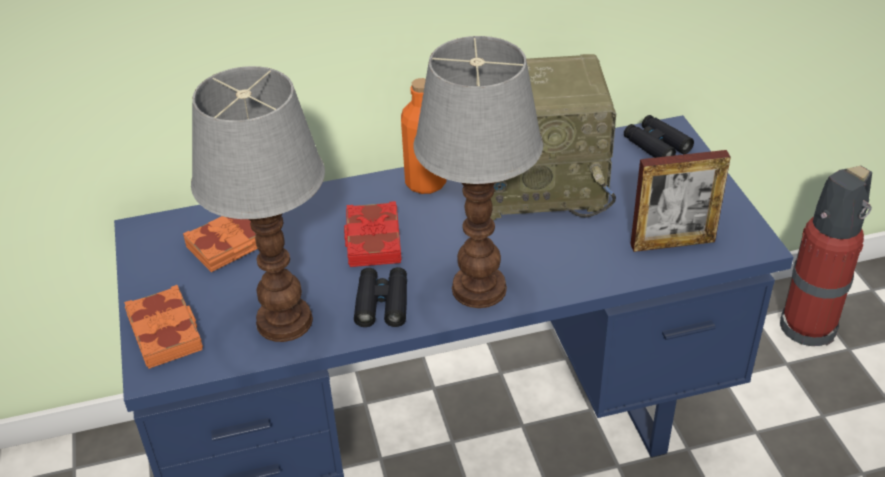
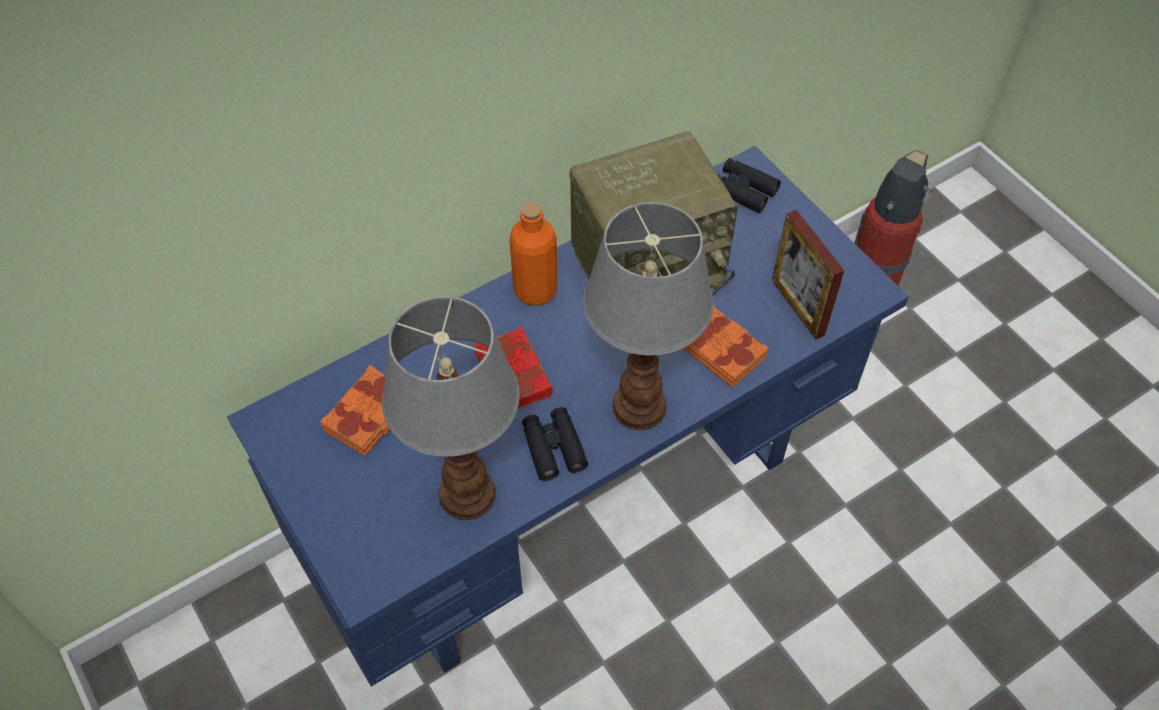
camera: 20 degrees left, 15 degrees up
(166, 332) = (354, 539): orange book -> orange book (721, 349)
(672, 243) = (798, 307): picture frame -> picture frame turned 90 degrees clockwise

